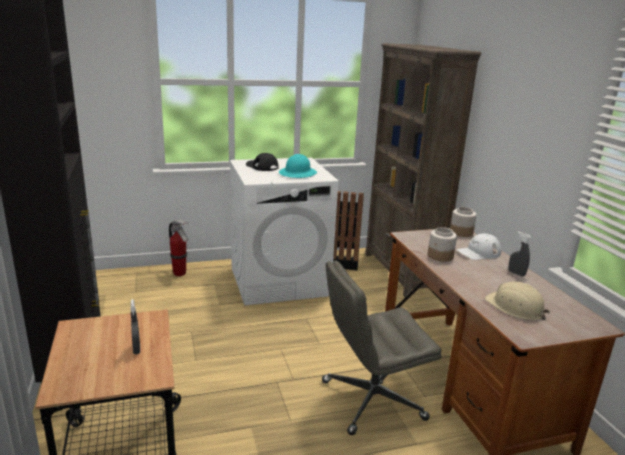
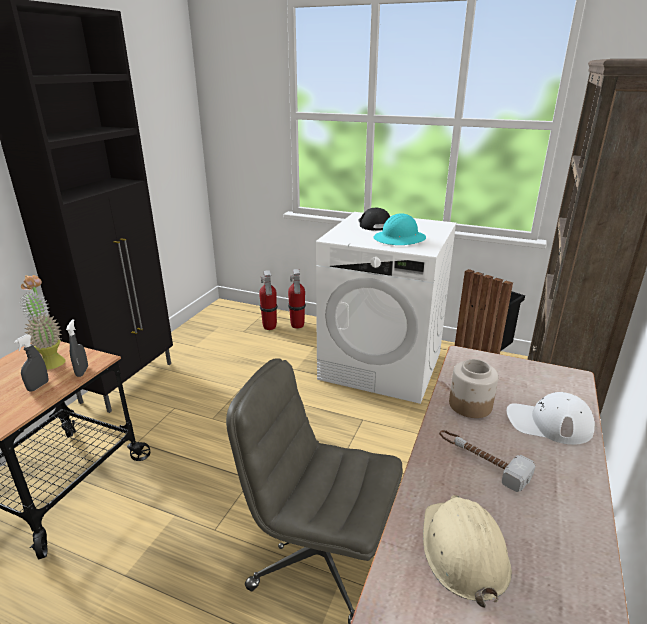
camera: 40 degrees right, 5 degrees up
(109, 331) = (51, 360): none -> potted plant
(156, 281) = (269, 327): none -> fire extinguisher
(461, 232) = (567, 379): jar -> none
(476, 276) = (481, 461): none -> hammer
(516, 273) = (566, 489): grey spray bottle -> grey spray bottle (82, 371)

